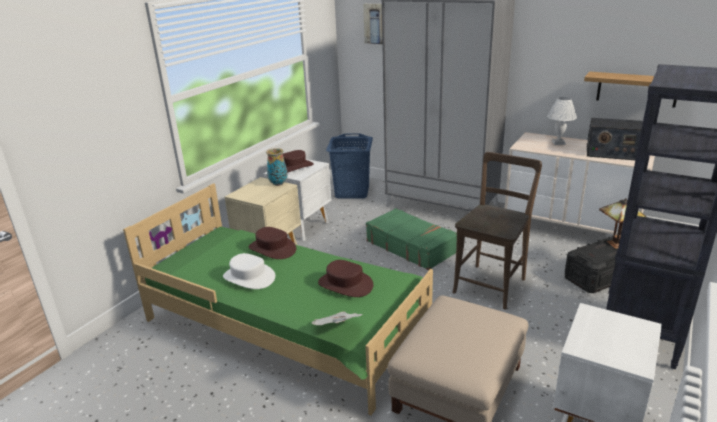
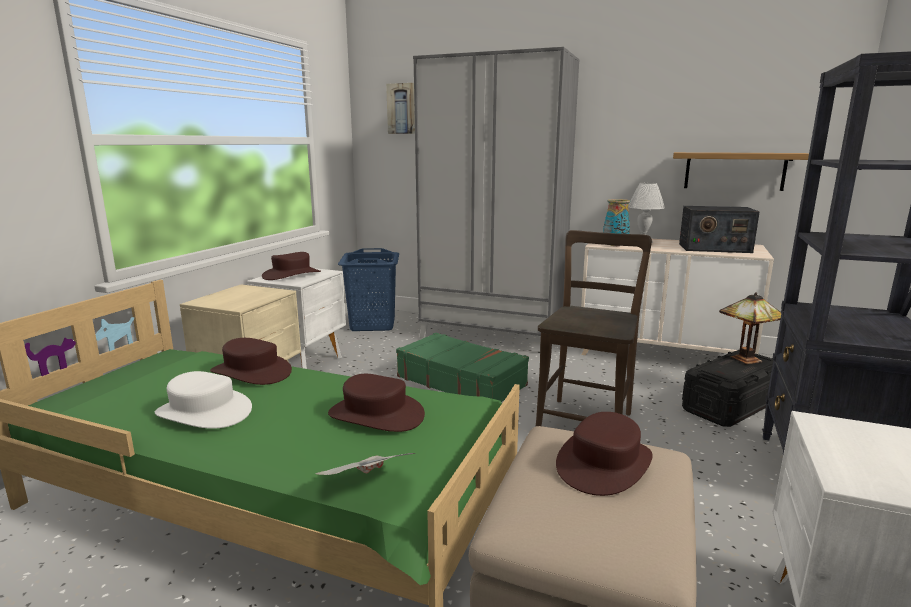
camera: 10 degrees left, 10 degrees down
(278, 184) = (267, 290): vase -> vase (615, 245)
(470, 324) = (604, 463): none -> brown hat

